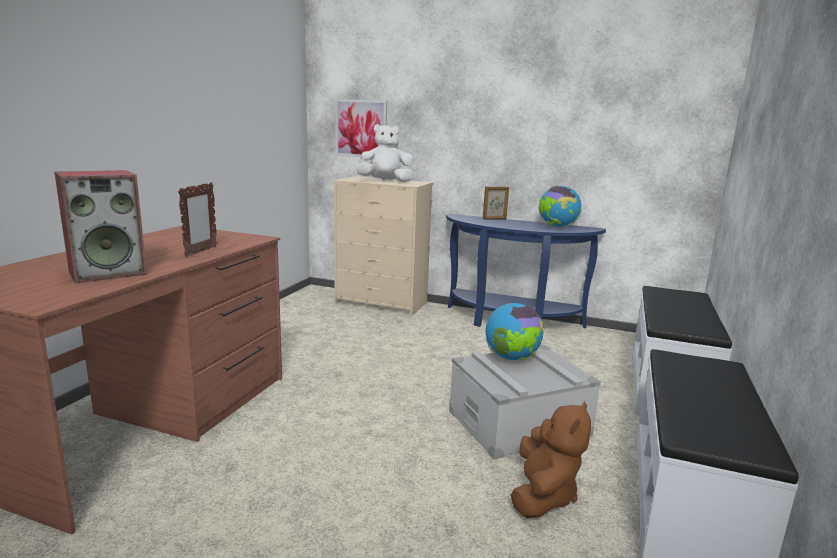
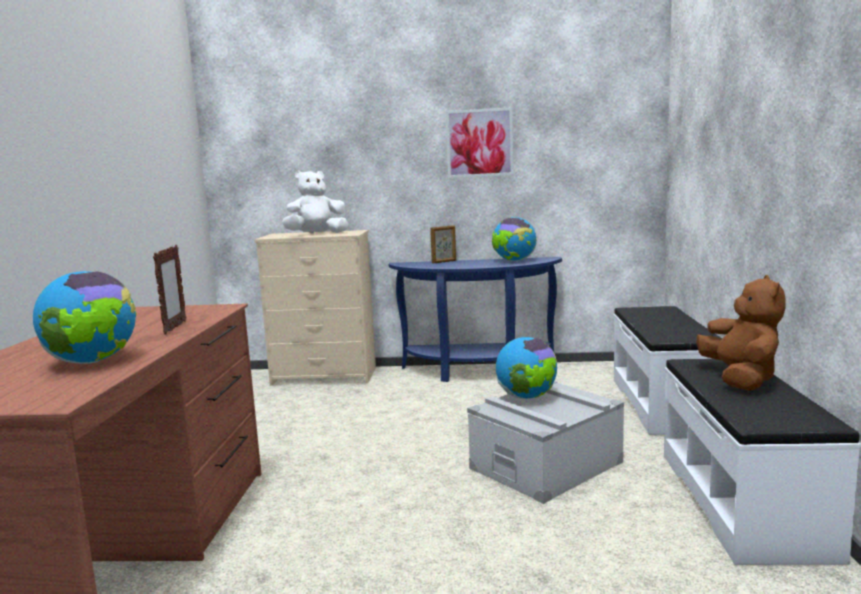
camera: 15 degrees left, 5 degrees down
(108, 272) = (92, 362): speaker -> globe
(361, 128) = (274, 178): picture -> picture (479, 143)
(543, 495) = (611, 525): brown plush toy -> brown plush toy (740, 379)

